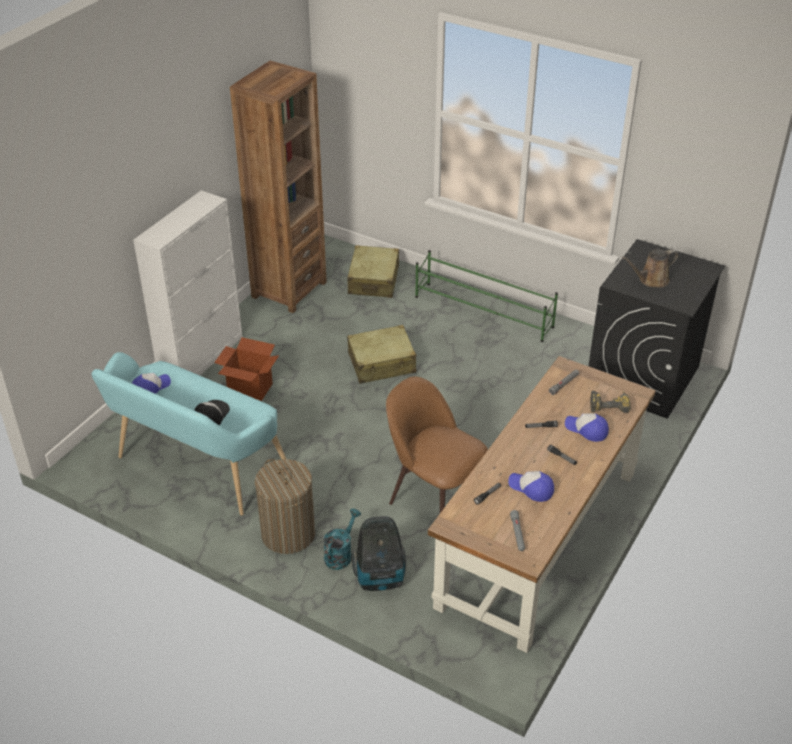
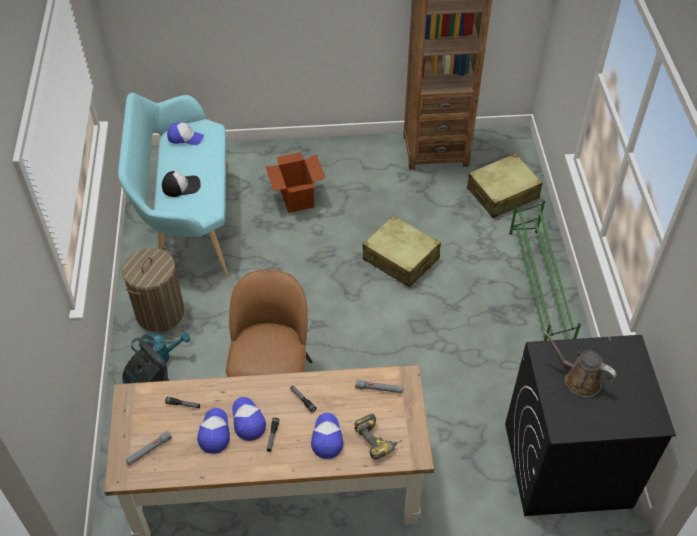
camera: 55 degrees right, 10 degrees up
(202, 358) = (307, 151): white cabinet -> none
(535, 465) = (247, 420): none -> cap

